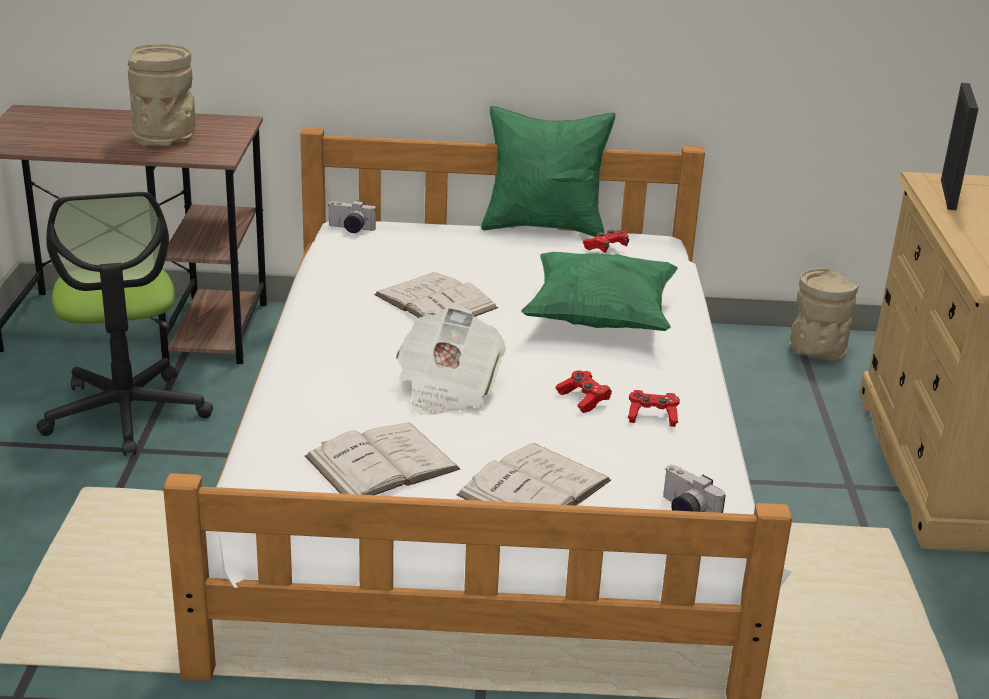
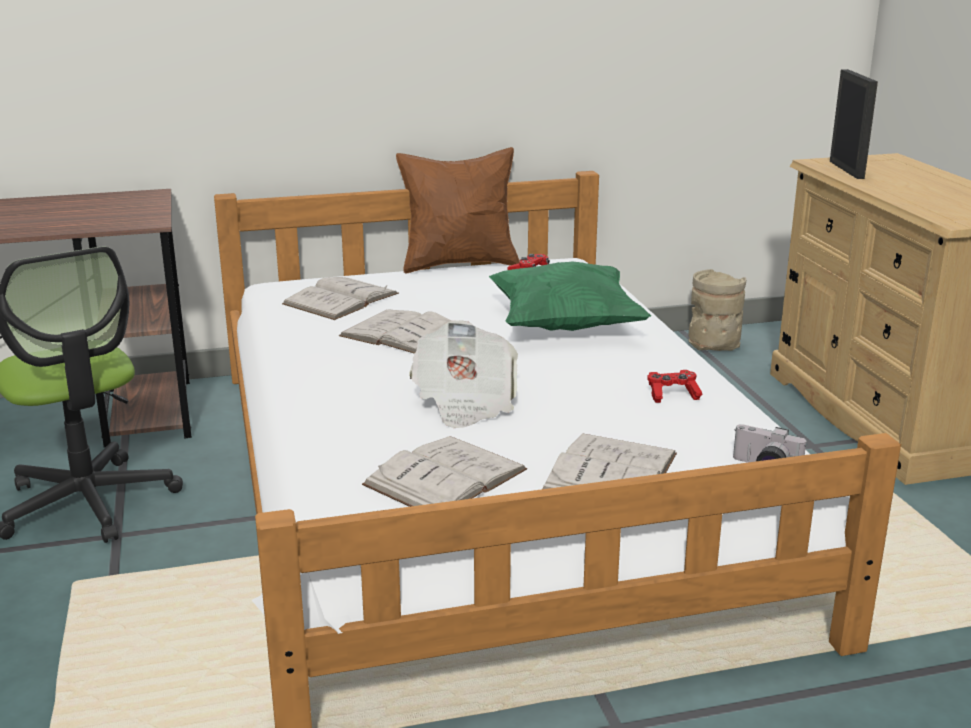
camera: 15 degrees left, 5 degrees down
(166, 138) = (82, 214): beige vase -> none
(350, 229) = (278, 288): camera -> none
(400, 252) = (341, 299): none -> white book
(544, 227) = (459, 264): green pillow -> brown pillow
(583, 399) = (599, 391): red game controller -> none

